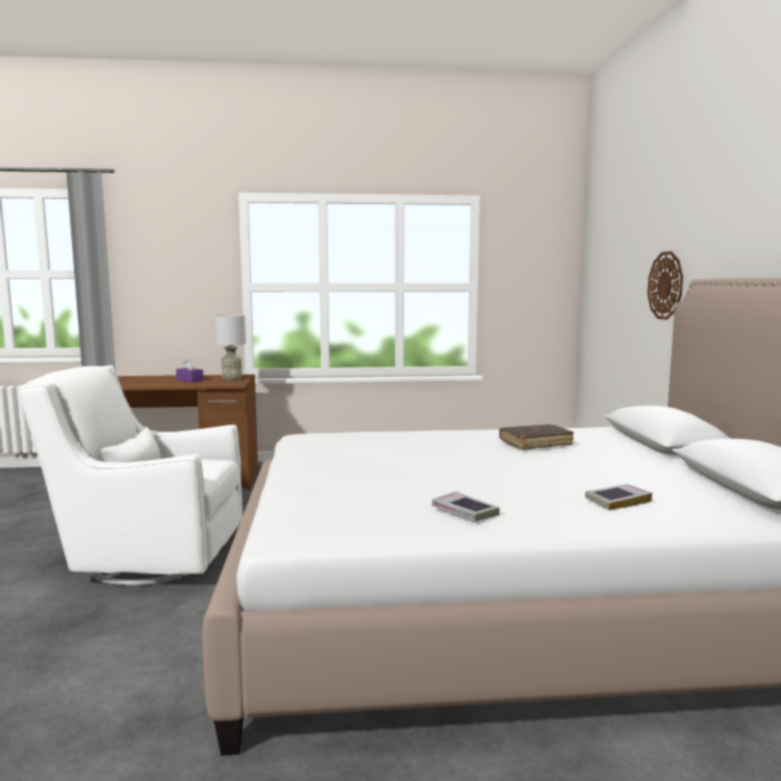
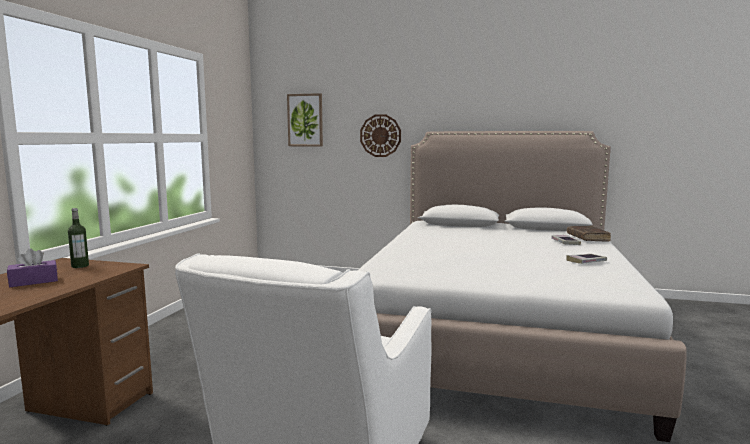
camera: 70 degrees left, 0 degrees up
(231, 379) = (80, 266): grey table lamp -> bottle
(535, 443) = (448, 237): brown book -> brown book (587, 238)
(612, 263) = (305, 120): none -> picture

